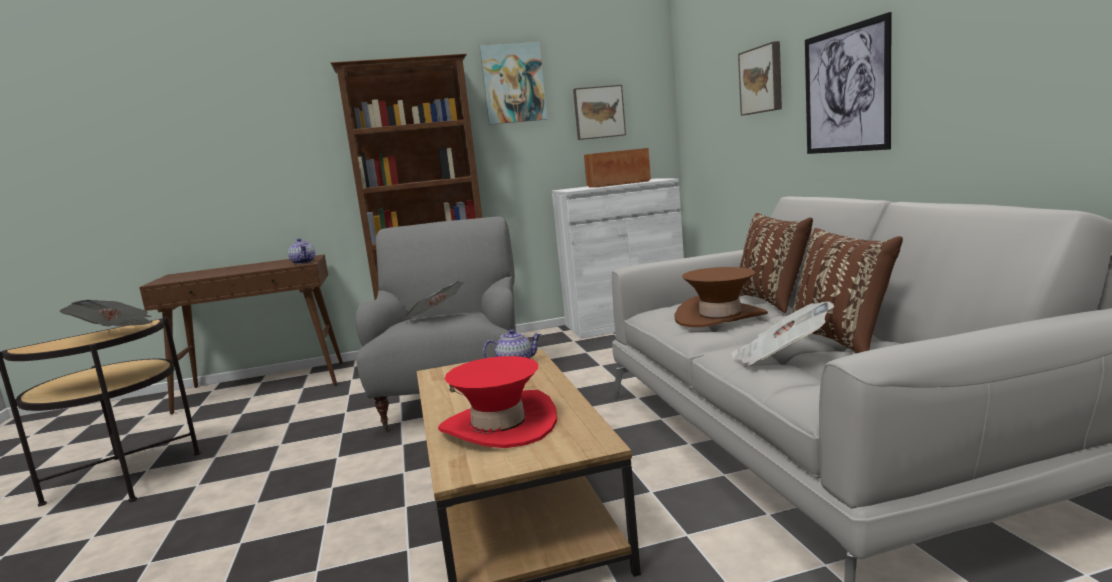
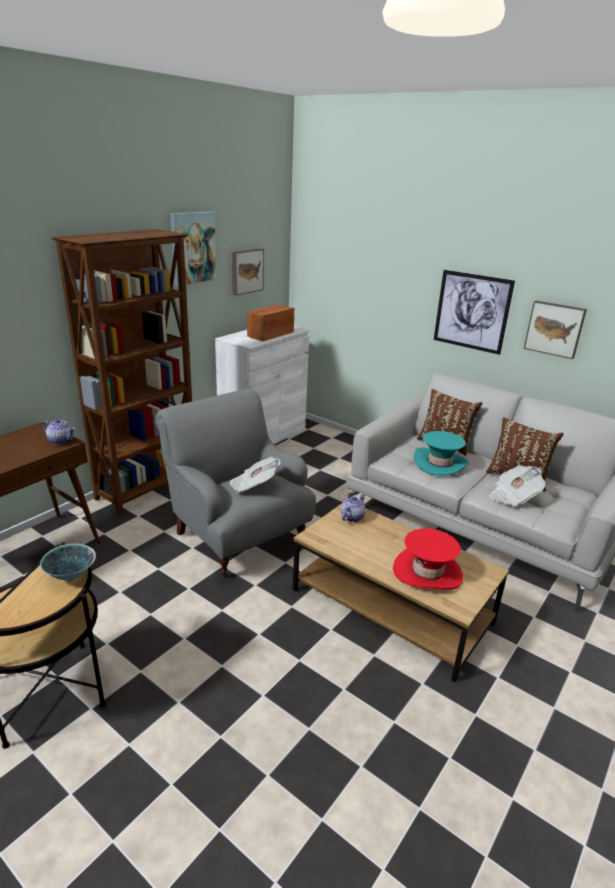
camera: 40 degrees left, 15 degrees up
(117, 334) = (70, 576): newspaper -> bowl
(720, 317) = (440, 463): brown hat -> turquoise hat
(762, 80) = (397, 279): picture -> picture (554, 329)

